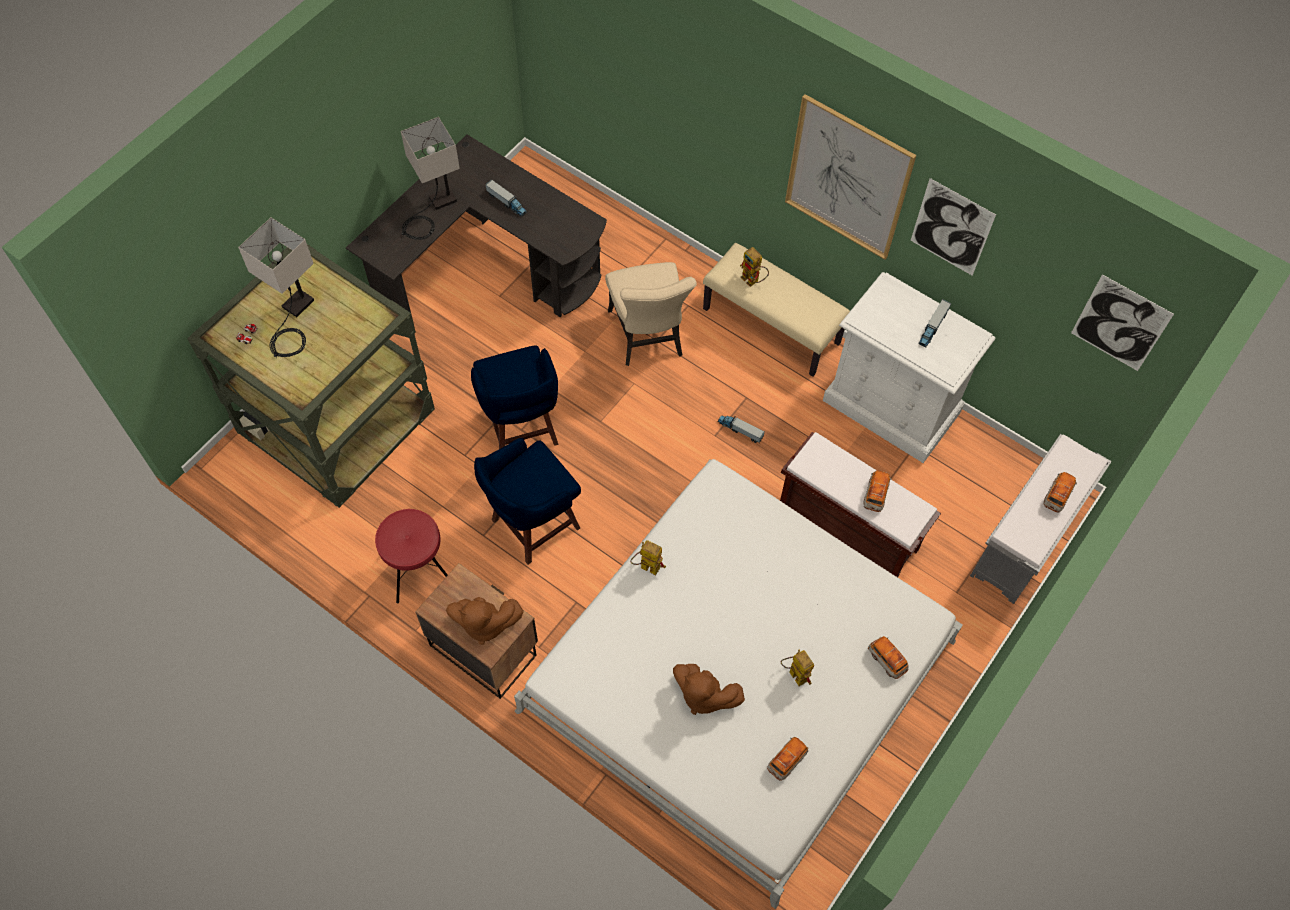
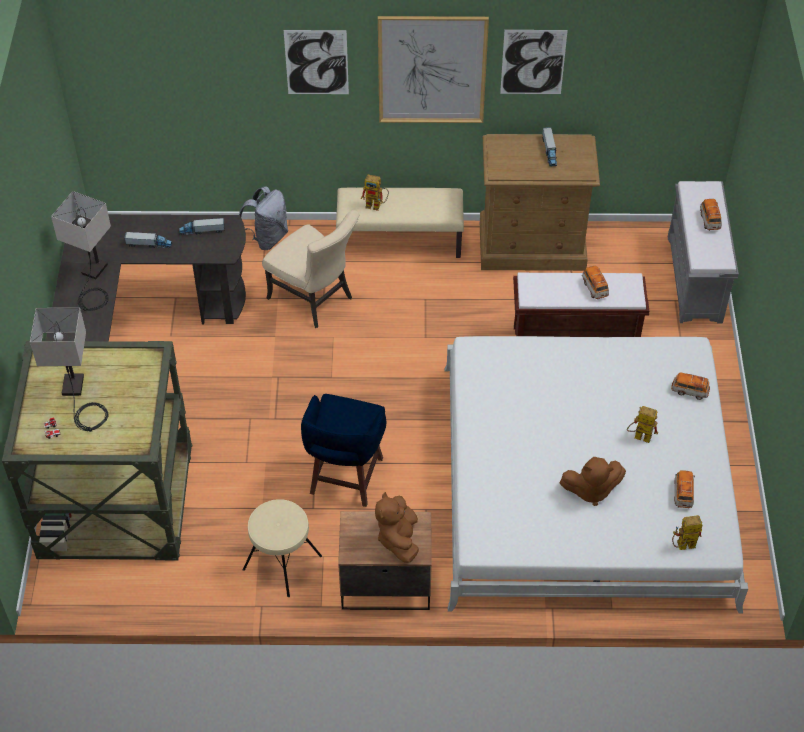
camera: 35 degrees left, 10 degrees down
(417, 567) = (281, 562): red stool -> beige stool
(484, 624) = (398, 539): brown plush toy -> brown plush toy turned 120 degrees clockwise
(521, 430) = (275, 418): blue stool -> none
(646, 566) = (474, 434): toy robot -> toy robot (682, 546)
(656, 251) = (267, 238): none -> grey backpack
(740, 430) = (440, 323): toy truck -> toy truck (202, 231)
(891, 406) = (532, 246): white dresser -> brown dresser
(1120, 323) = (689, 64): picture -> picture (316, 62)

